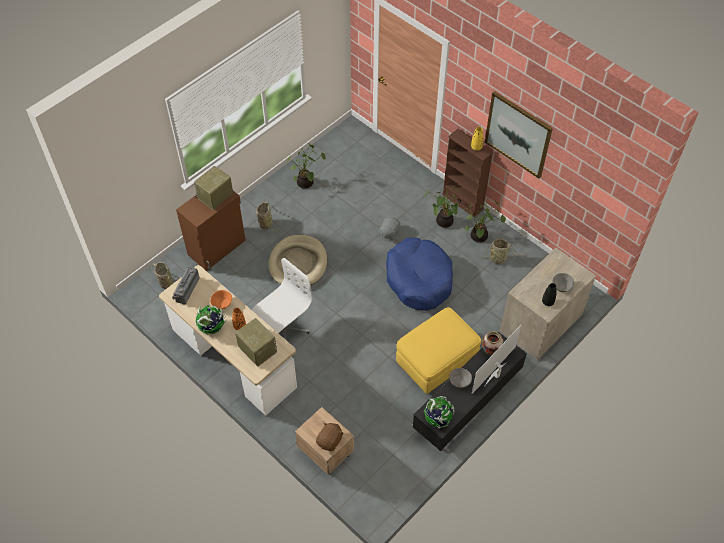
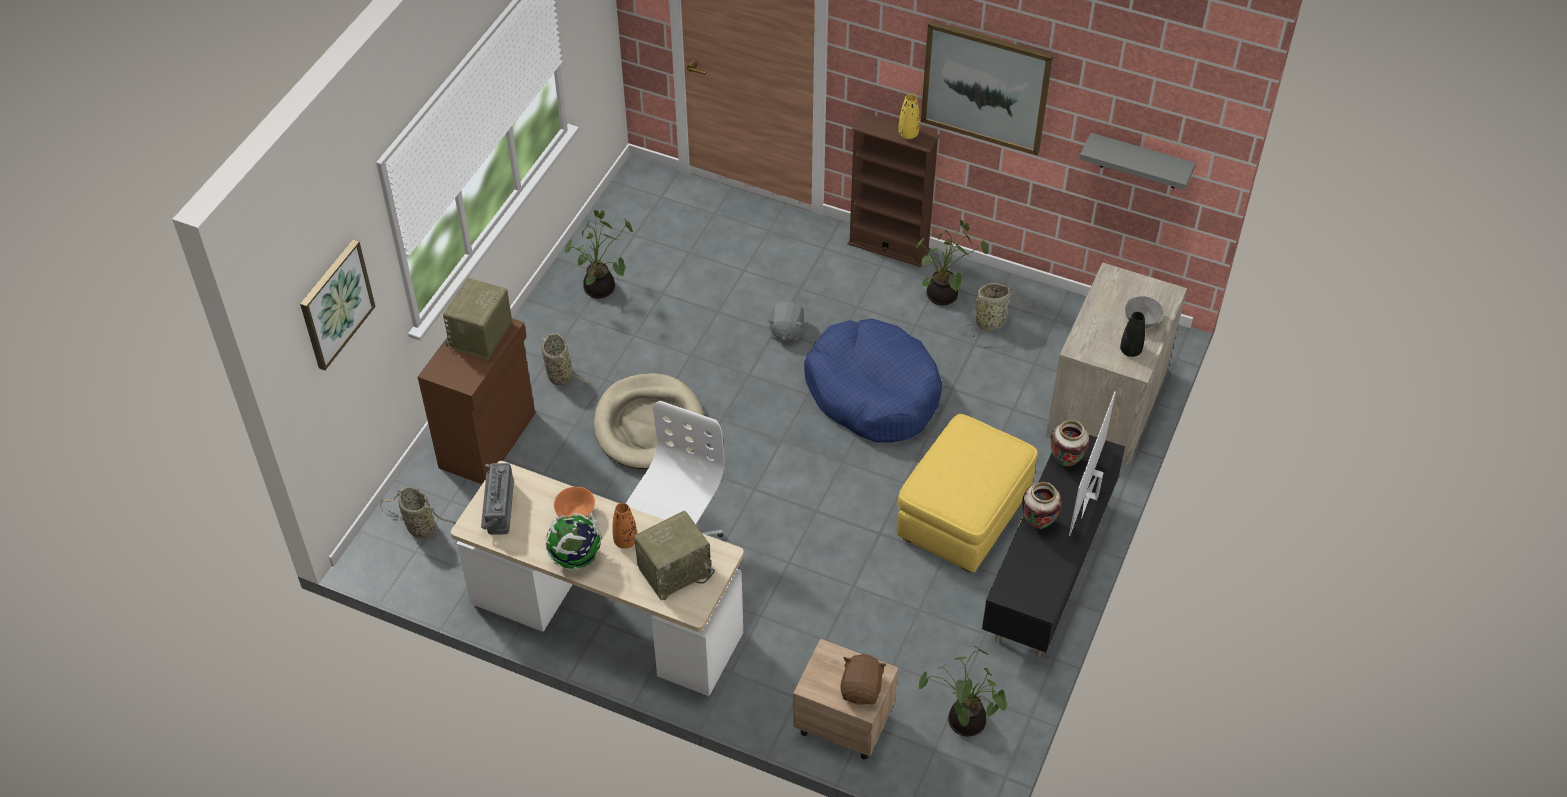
camera: 20 degrees left, 5 degrees down
(129, 165) = (335, 304): none -> picture
(257, 349) = (675, 570): radio -> radio turned 120 degrees clockwise
(438, 419) = (1030, 595): globe -> none
(443, 221) = (870, 288): potted plant -> potted plant (963, 722)
(460, 381) = (1038, 524): grey bowl -> vase
(590, 199) = (1140, 162): none -> grey shelf

